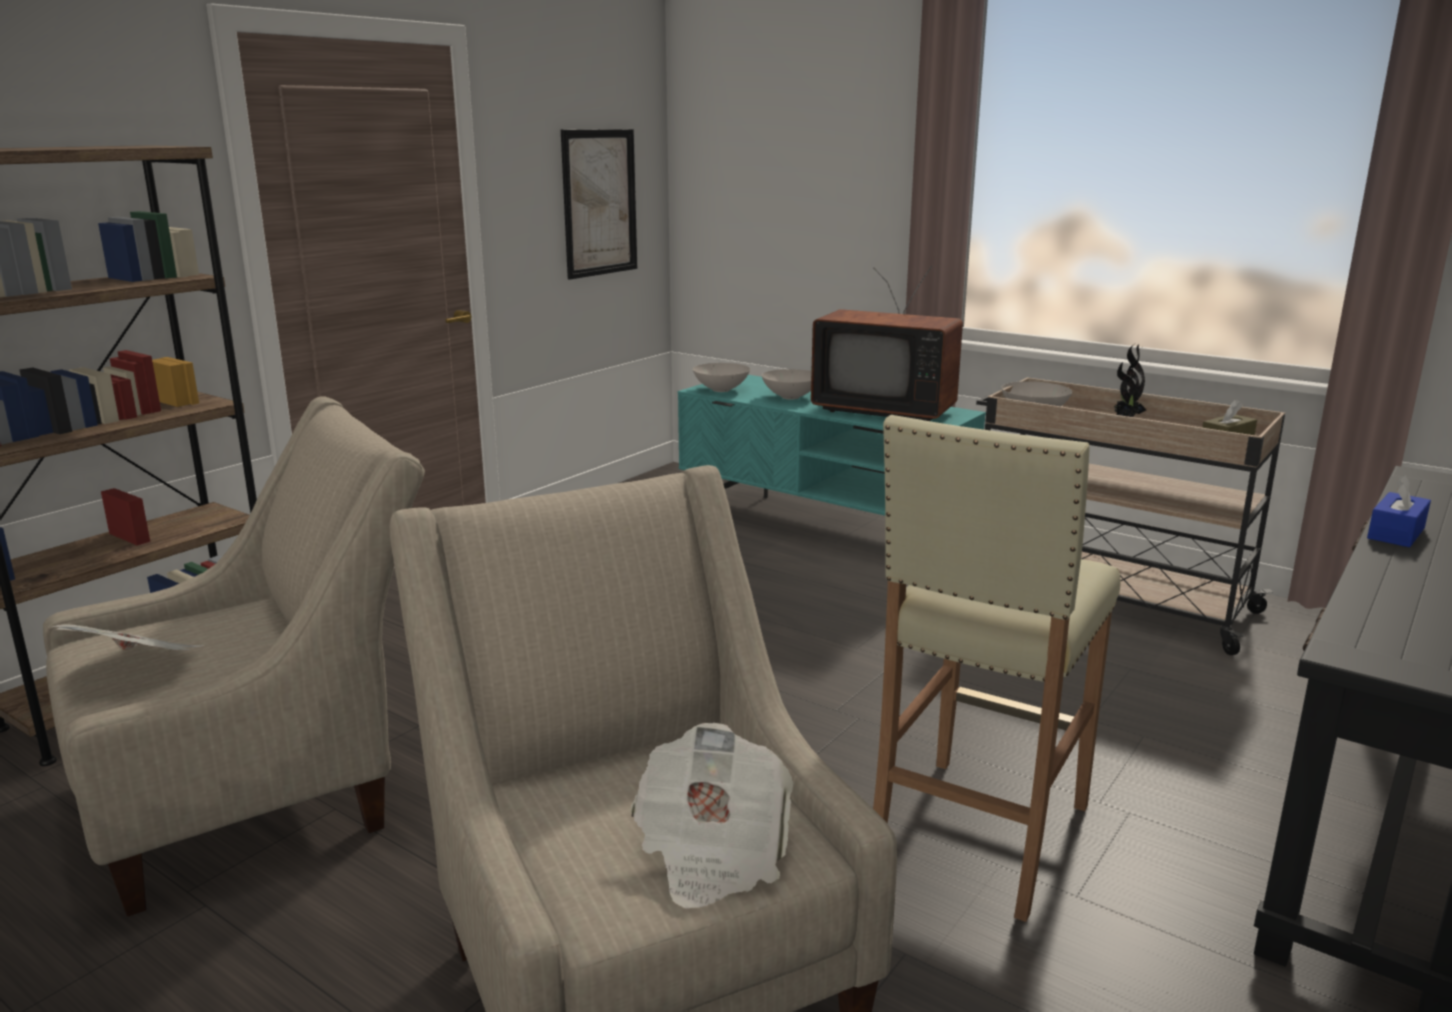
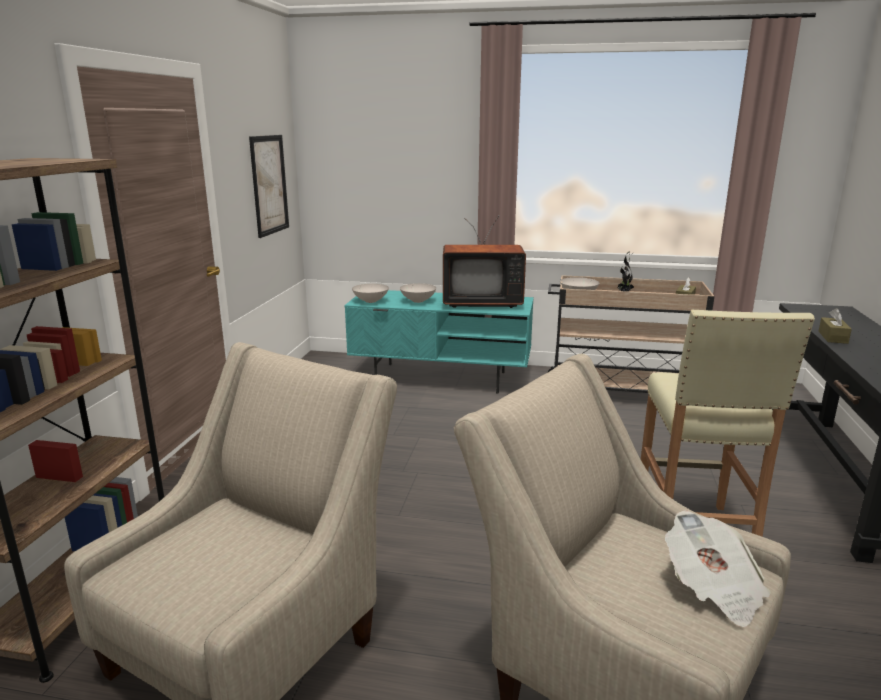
camera: 25 degrees left, 0 degrees up
(138, 668) = (192, 578): newspaper -> none
(1396, 533) = (833, 337): blue tissue box -> brown tissue box

